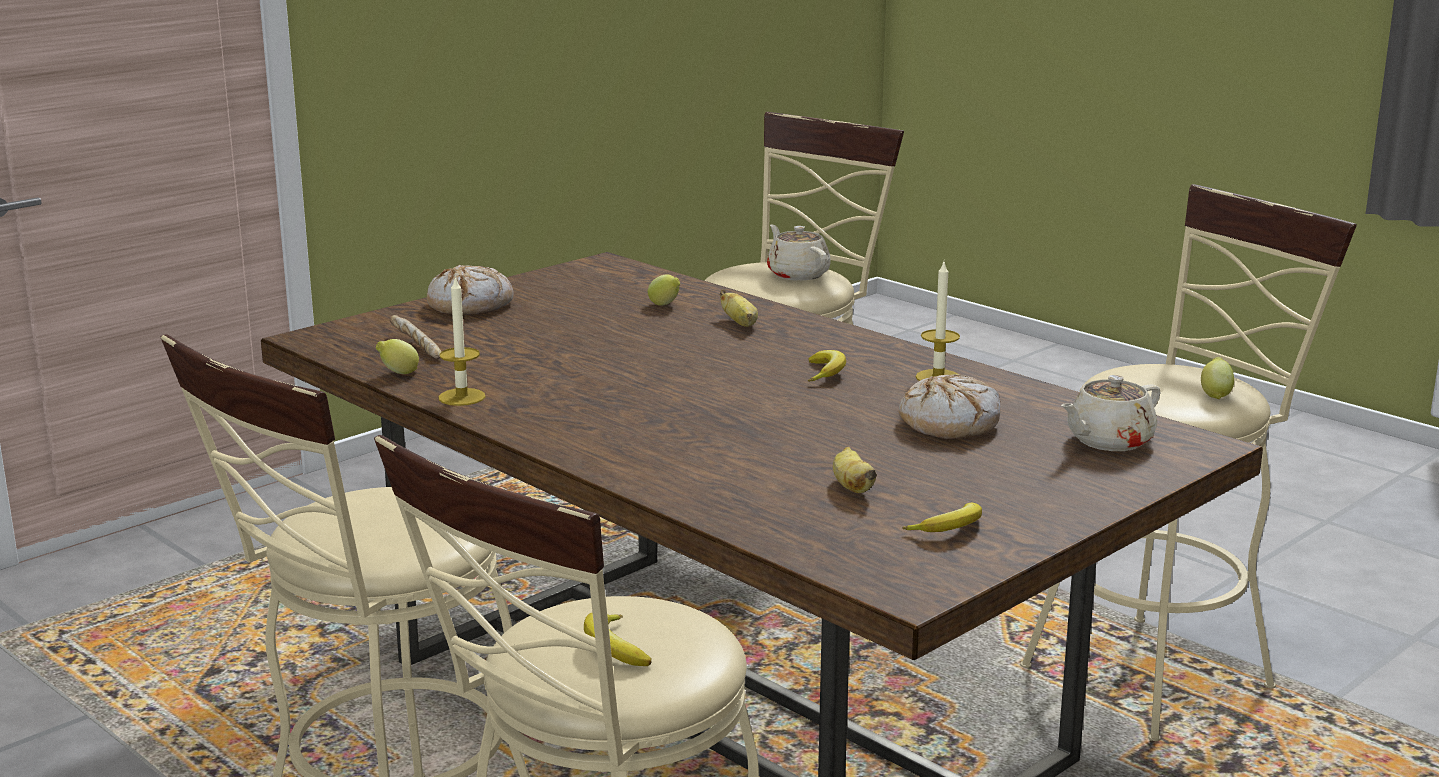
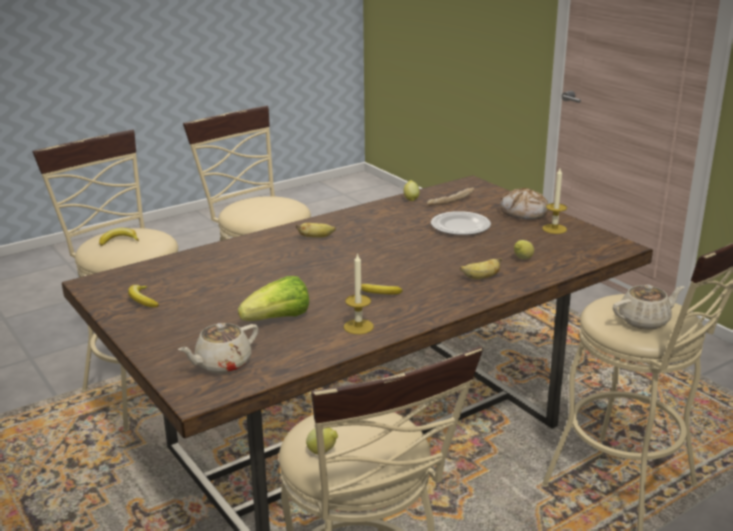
camera: 100 degrees right, 5 degrees up
(462, 397) = (372, 210): candle -> candle (554, 229)
(539, 338) = (461, 226): none -> plate
(852, 487) = (208, 283): banana -> banana (316, 237)
(950, 423) = (278, 319): bread -> lettuce
(1108, 441) = (222, 364): beige teapot -> beige teapot turned 105 degrees counterclockwise

